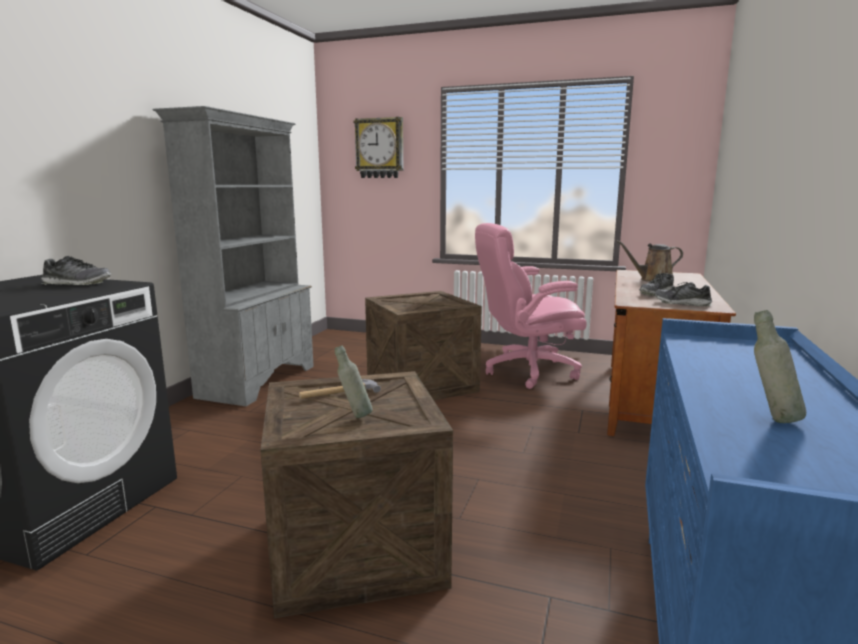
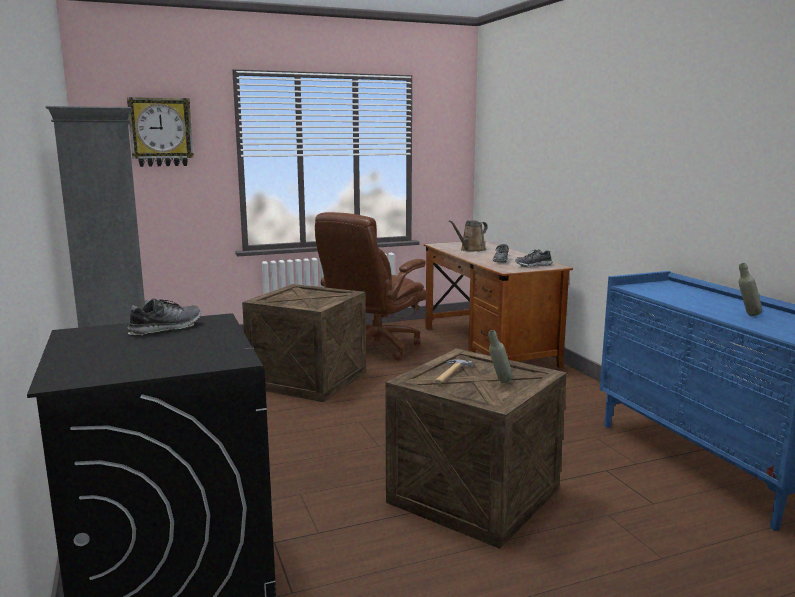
camera: 40 degrees left, 0 degrees up
(525, 371) = (372, 348): pink office chair -> brown office chair

